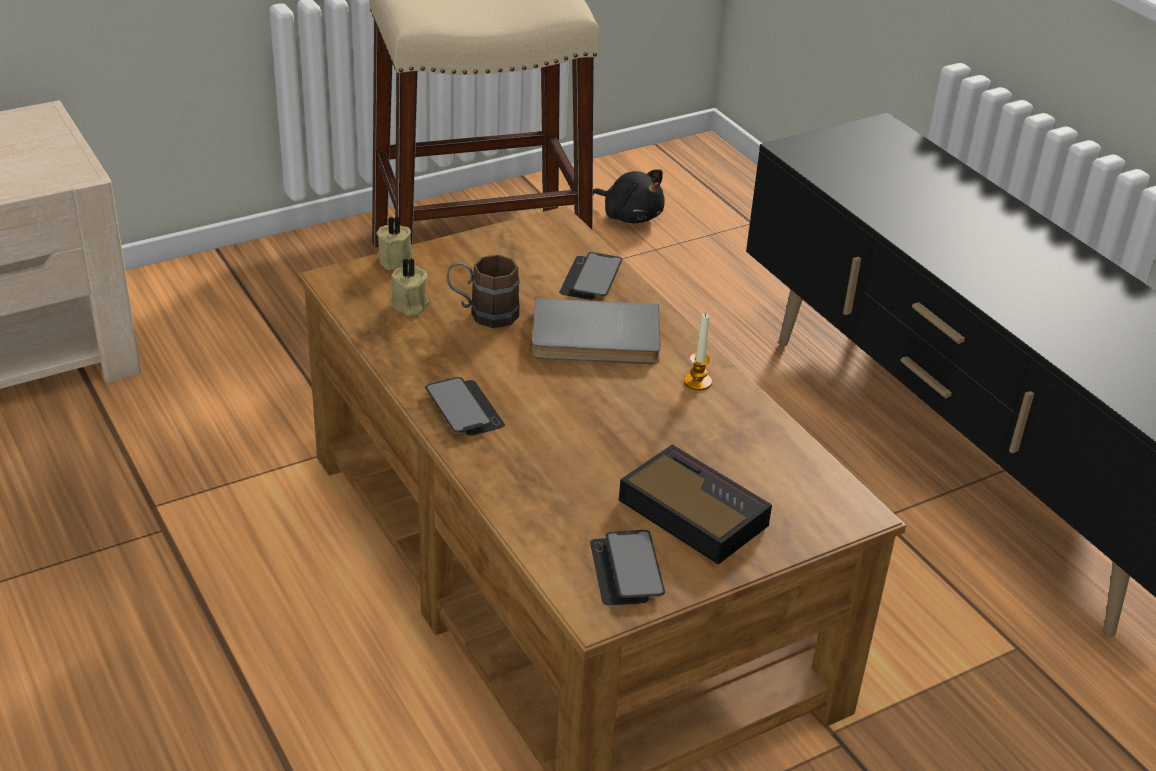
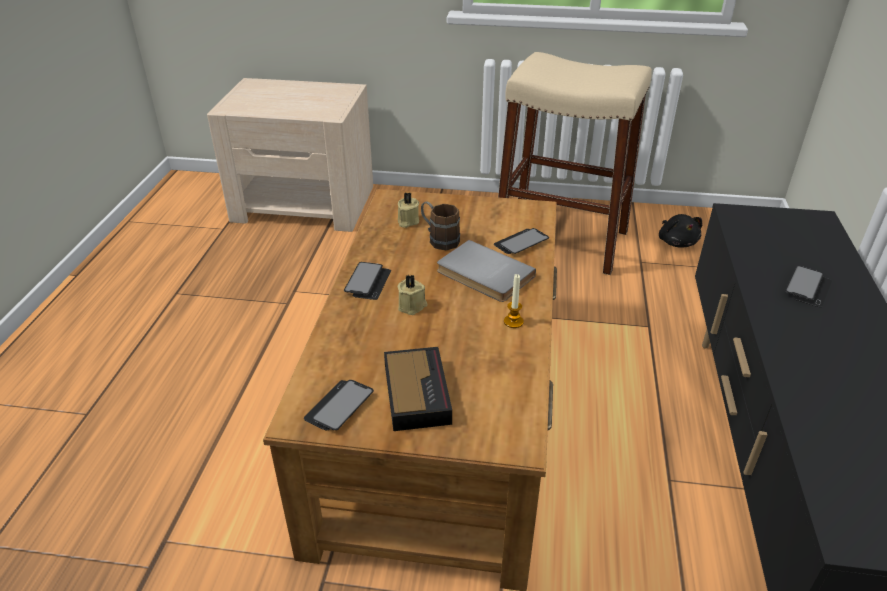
camera: 40 degrees right, 0 degrees up
(397, 260) = (429, 198): beige candle -> beige candle (412, 306)
(949, 216) = (807, 288): none -> phone

